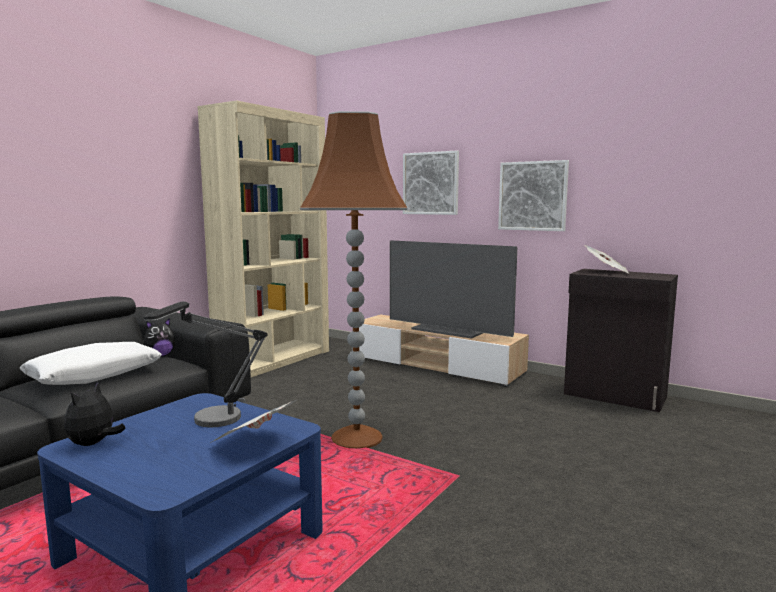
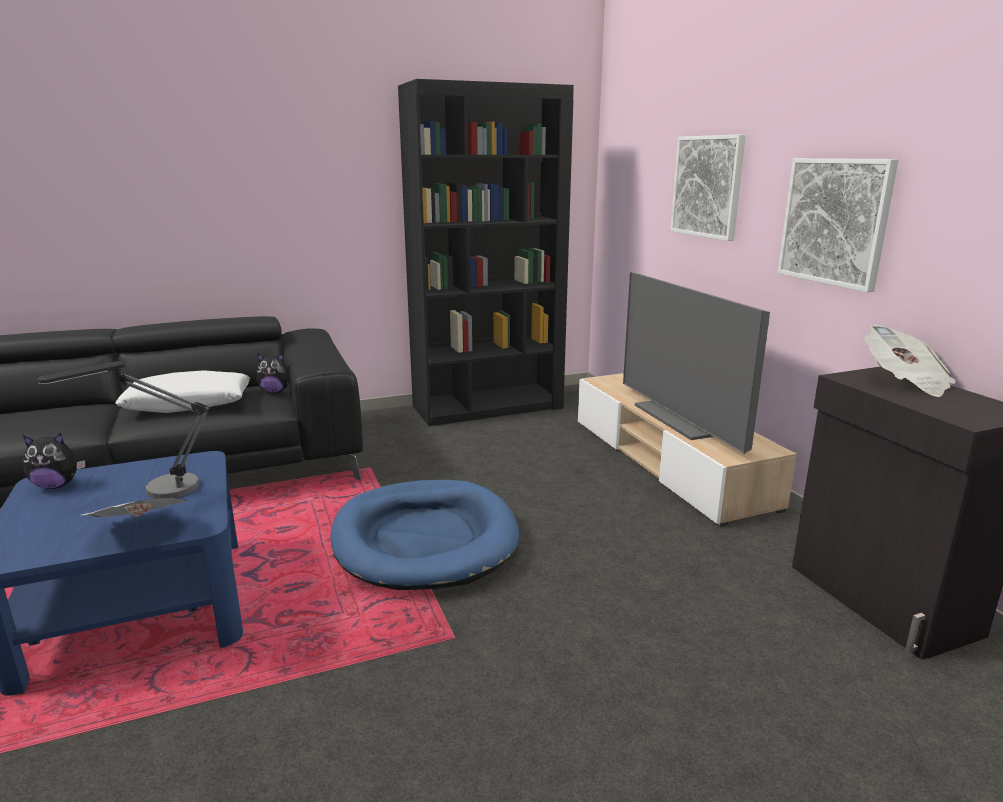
camera: 35 degrees right, 10 degrees up
(94, 444) = (57, 485): plush toy -> plush toy turned 150 degrees counterclockwise
(274, 360) = (488, 407): beige bookcase -> black bookcase
(355, 437) = (424, 539): brown floor lamp -> blue dog bed

